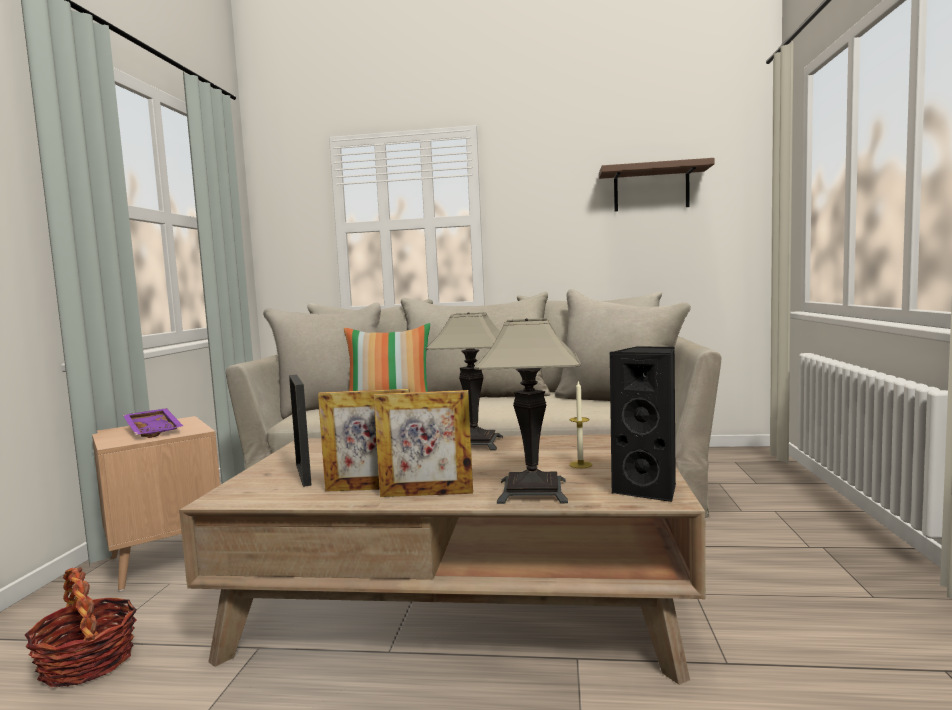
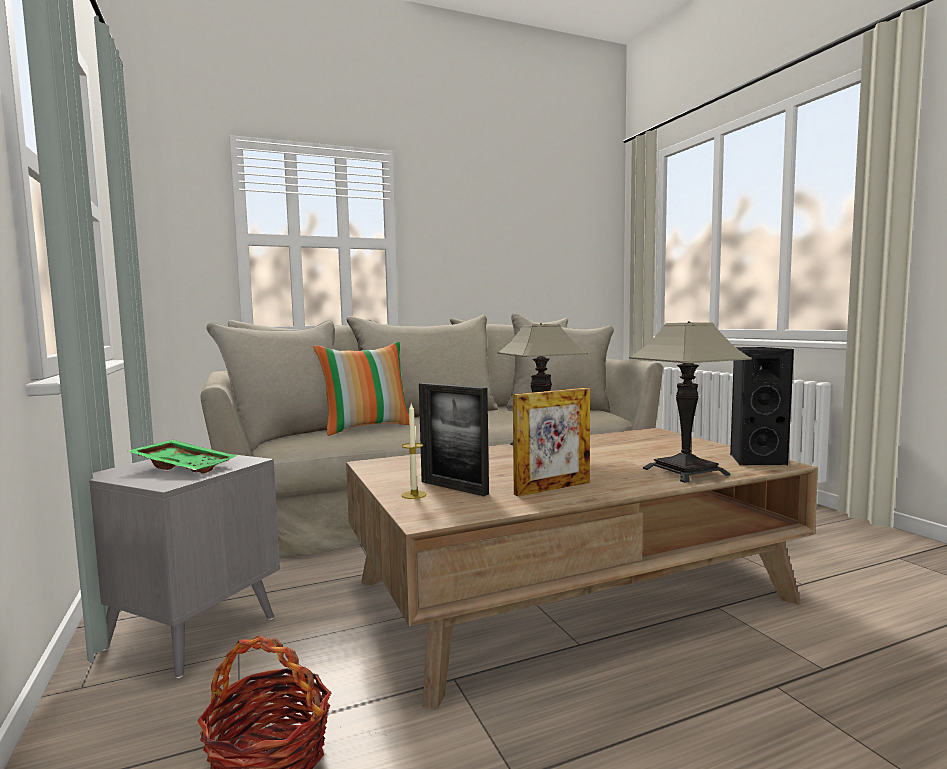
camera: 30 degrees left, 0 degrees up
(155, 431) = (185, 466): purple tray -> green tray
(165, 561) = (191, 633): brown side table -> grey side table
(426, 494) = (612, 485): picture frame -> none
(580, 465) = (666, 451): candle -> candle (414, 495)
(651, 189) = (539, 231): brown shelf -> none

